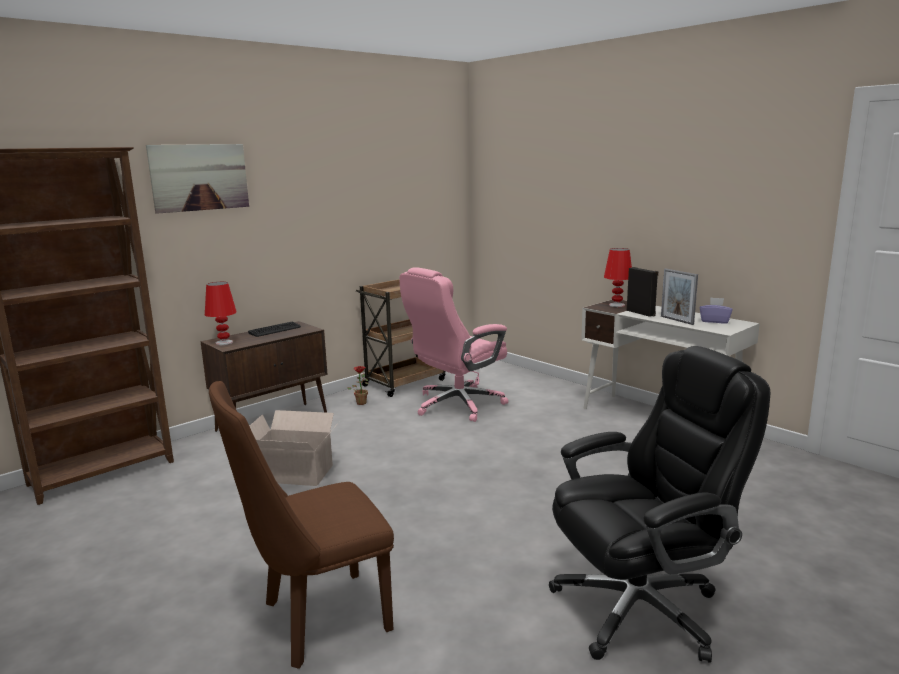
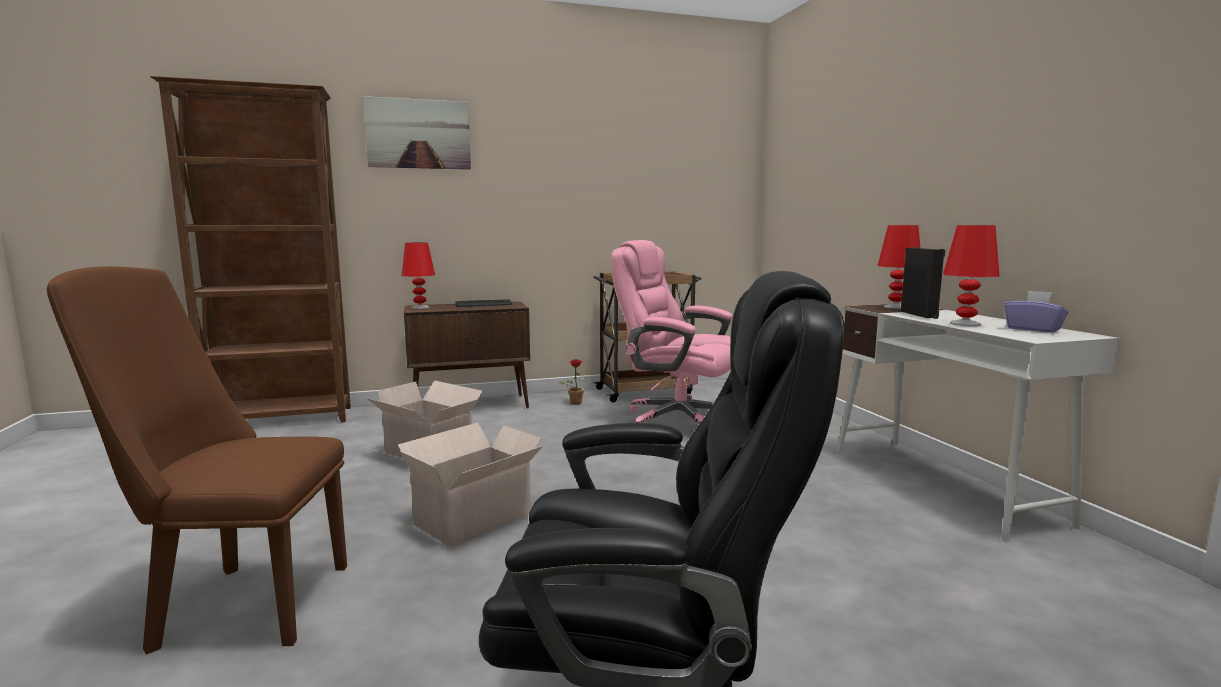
camera: 25 degrees right, 5 degrees down
(403, 515) = (476, 518): none -> cardboard box
(457, 405) = (676, 421): pink office chair -> pink office chair turned 45 degrees clockwise
(677, 320) = (965, 324): picture frame -> red table lamp

